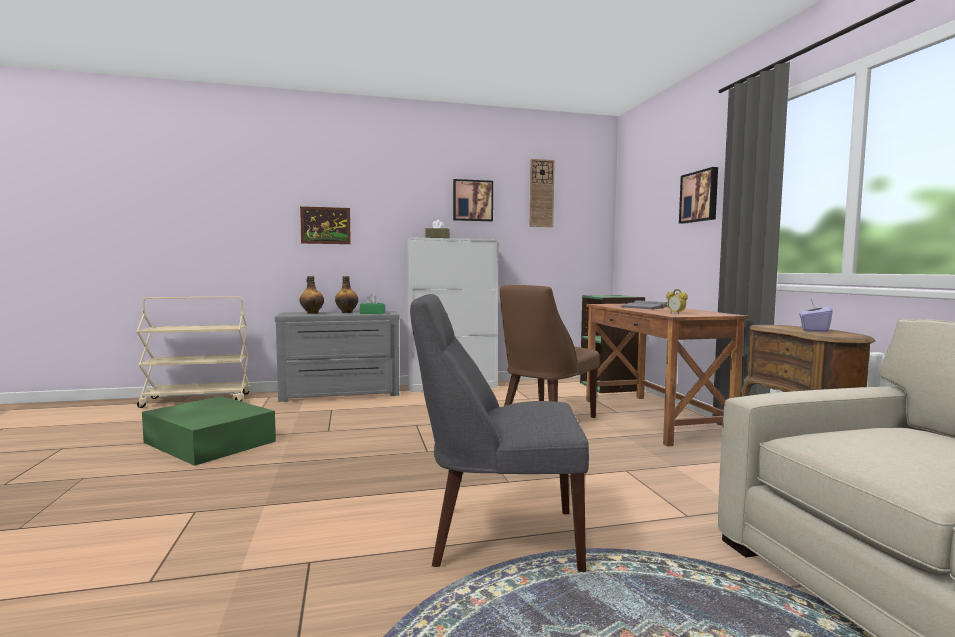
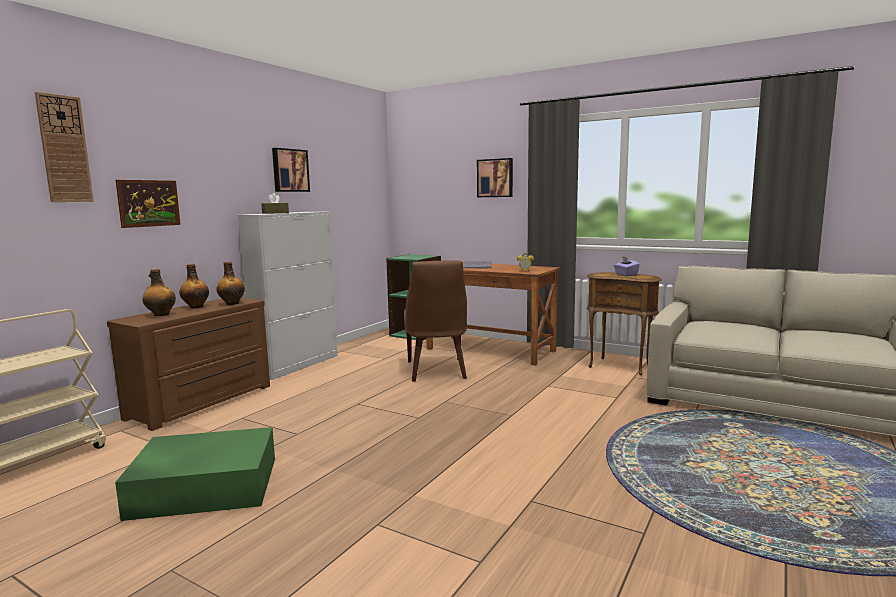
camera: 45 degrees left, 5 degrees up
(340, 394) = (203, 402): grey dresser -> brown dresser
(372, 313) = (232, 303): green tissue box -> bottle
(498, 537) = (576, 442): grey chair -> none
(541, 193) = (341, 163): wall clock -> wall clock (64, 149)

